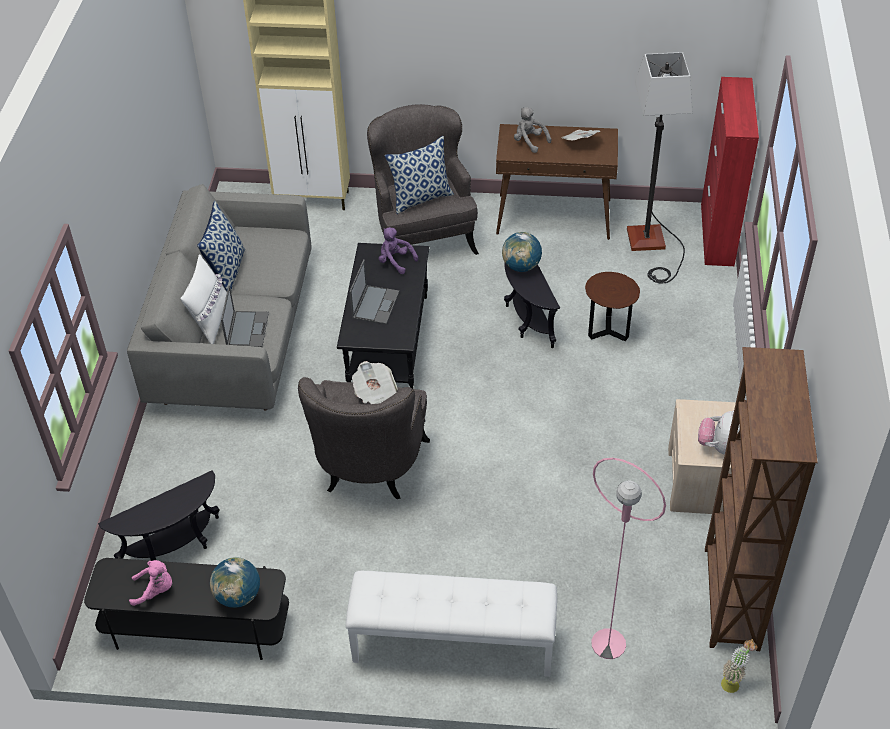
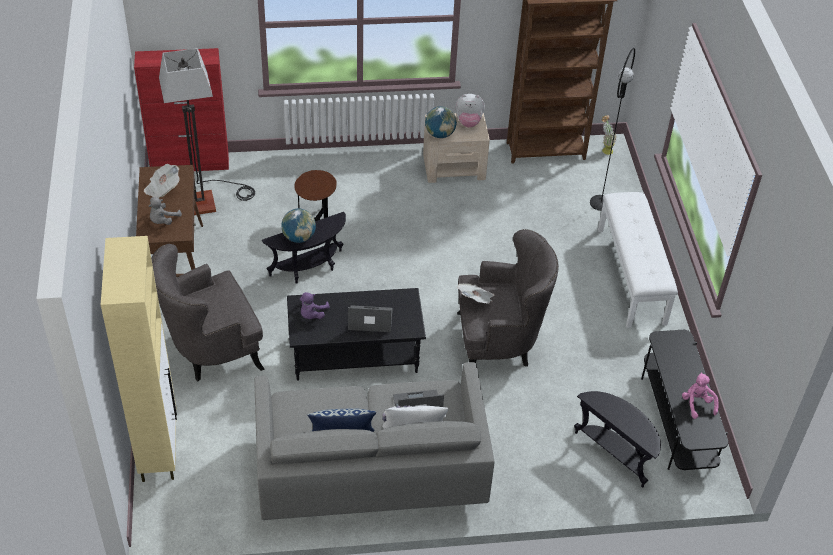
camera: 105 degrees left, 0 degrees up
(238, 596) = (681, 354): globe -> globe (440, 134)
(421, 198) = (223, 307): pillow -> none
(608, 644) = (601, 203): pink floor lamp -> black floor lamp

